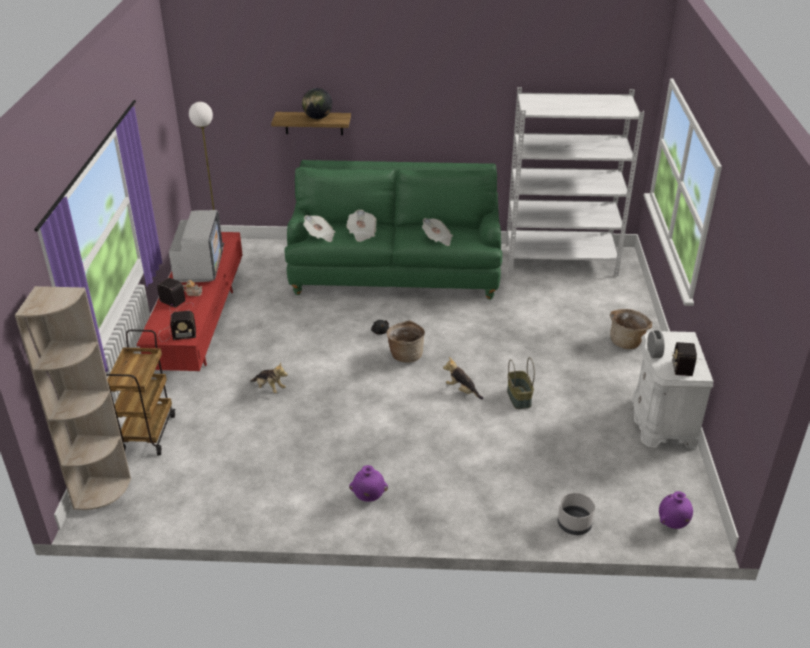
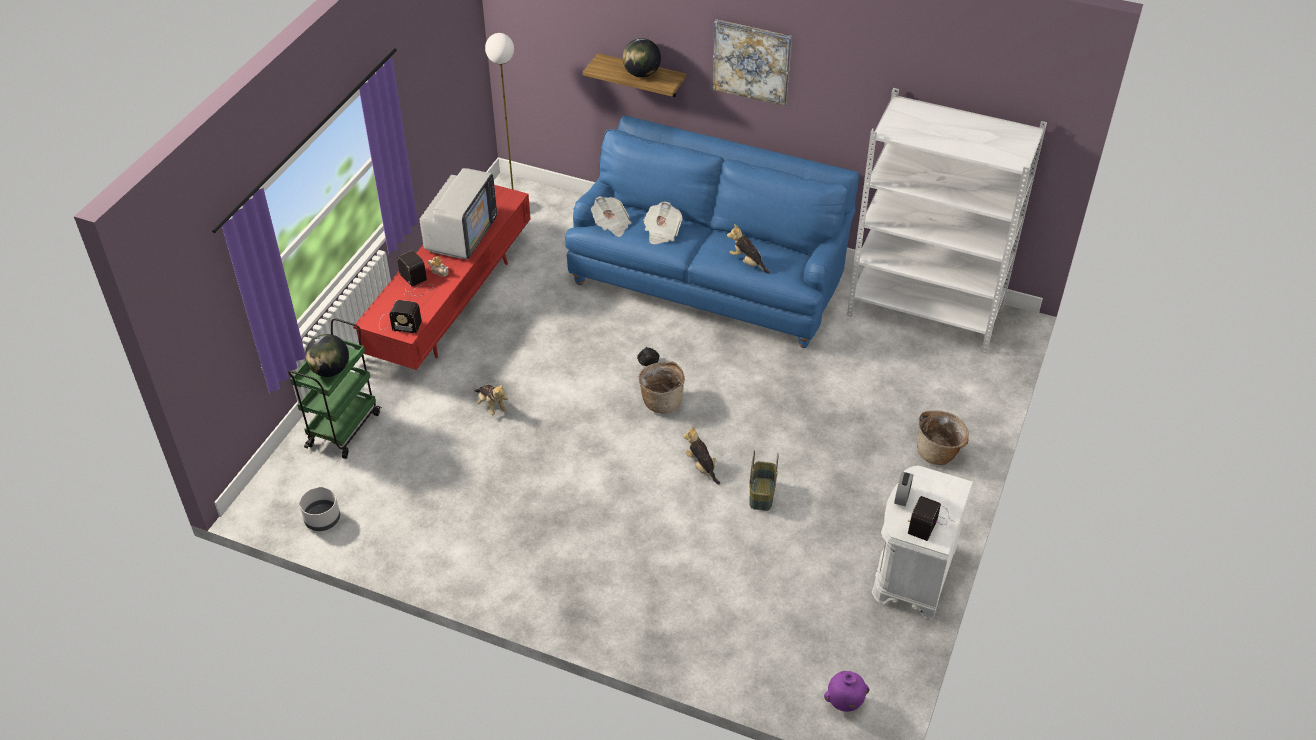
camera: 20 degrees right, 10 degrees up
(102, 497) = (272, 492): beige bookcase -> none
(137, 373) = (330, 370): none -> globe
(148, 434) = (344, 429): brown cart -> green cart
(368, 497) = (532, 571): purple vase -> none
(395, 270) = (710, 277): green sofa -> blue sofa
(403, 91) = (751, 62): none -> picture
(437, 239) = (747, 262): newspaper -> plush toy
(573, 524) = (733, 669): grey planter -> grey planter (322, 519)

